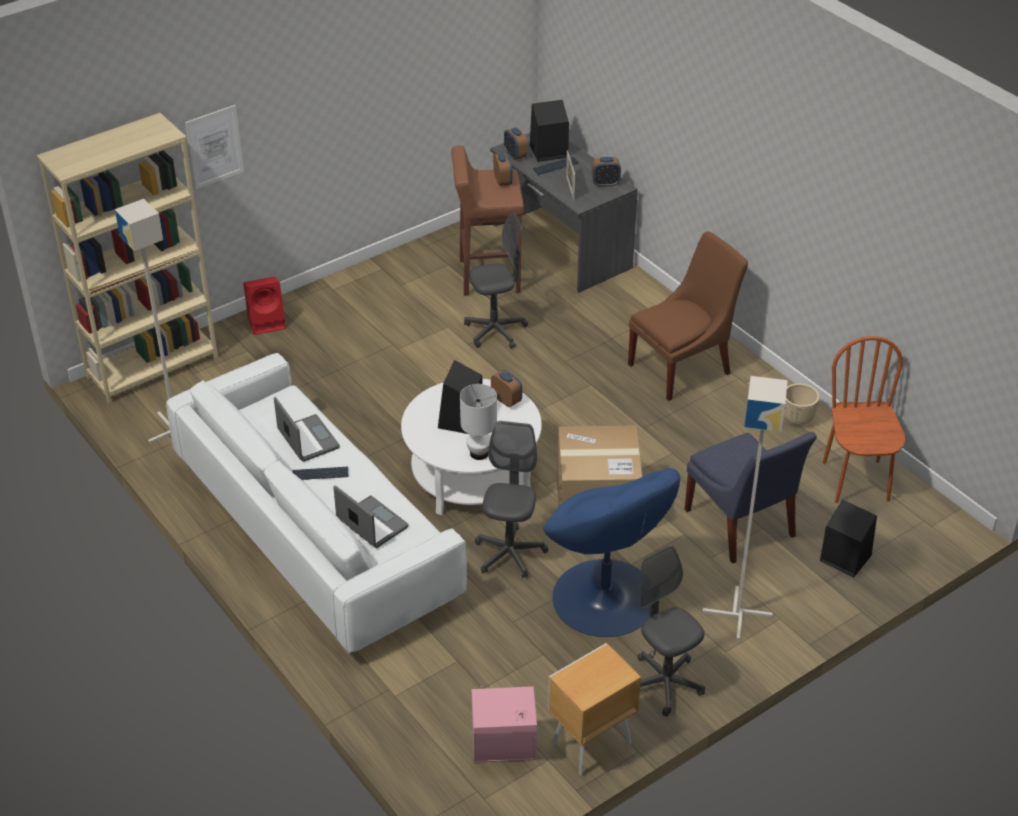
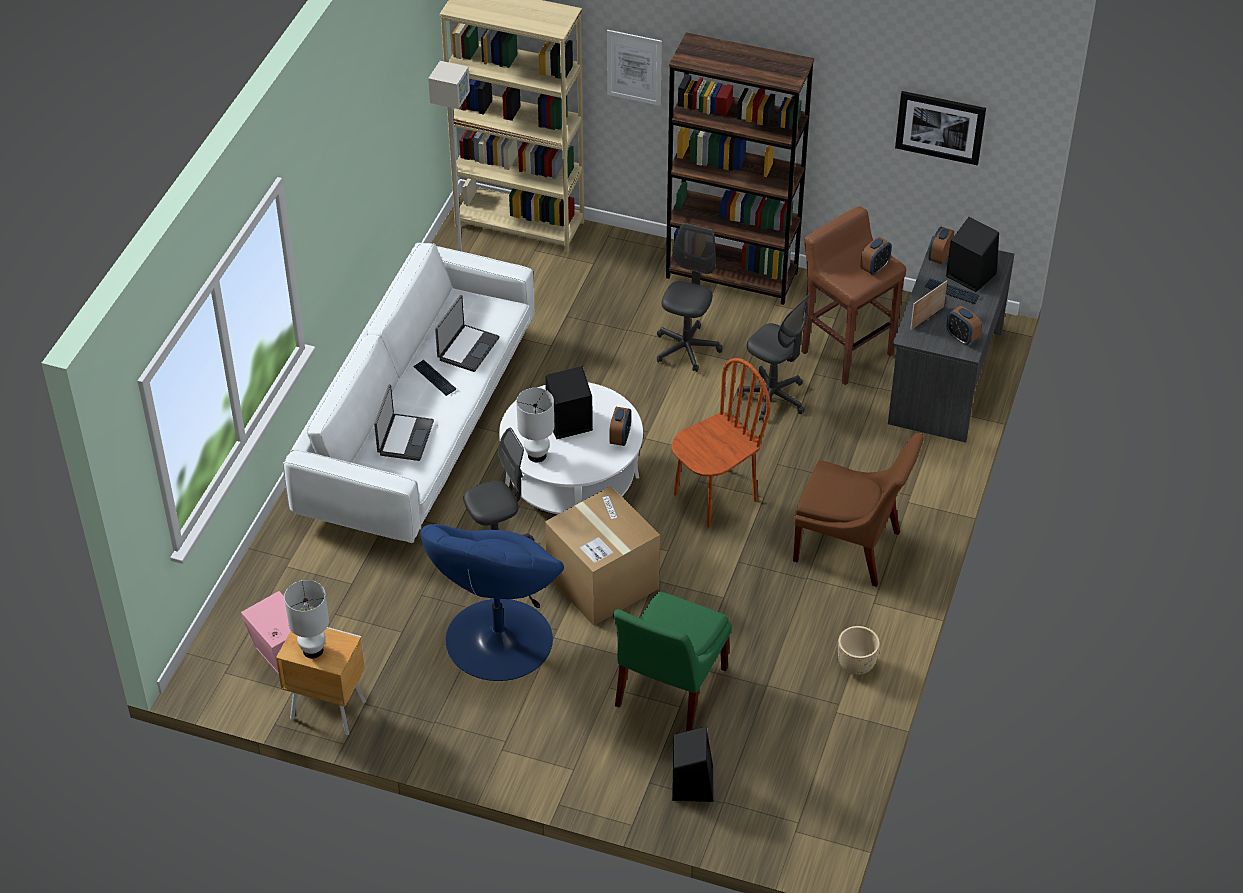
camera: 55 degrees right, 5 degrees up
(267, 322) = (641, 254): red speaker -> none
(346, 289) = (732, 275): none -> brown bookcase
(465, 53) = (940, 126): none -> picture
(596, 682) = (312, 650): none -> white table lamp
(664, 684) = (431, 726): grey office chair -> grey office chair (686, 349)
(738, 613) = (555, 738): grey floor lamp -> none
(741, 526) = (668, 691): blue chair -> green chair
(856, 481) = (808, 748): brown chair -> brown chair (715, 497)

